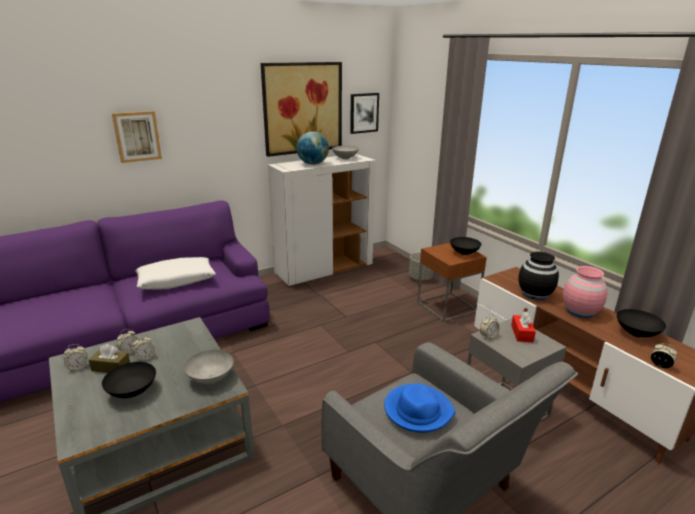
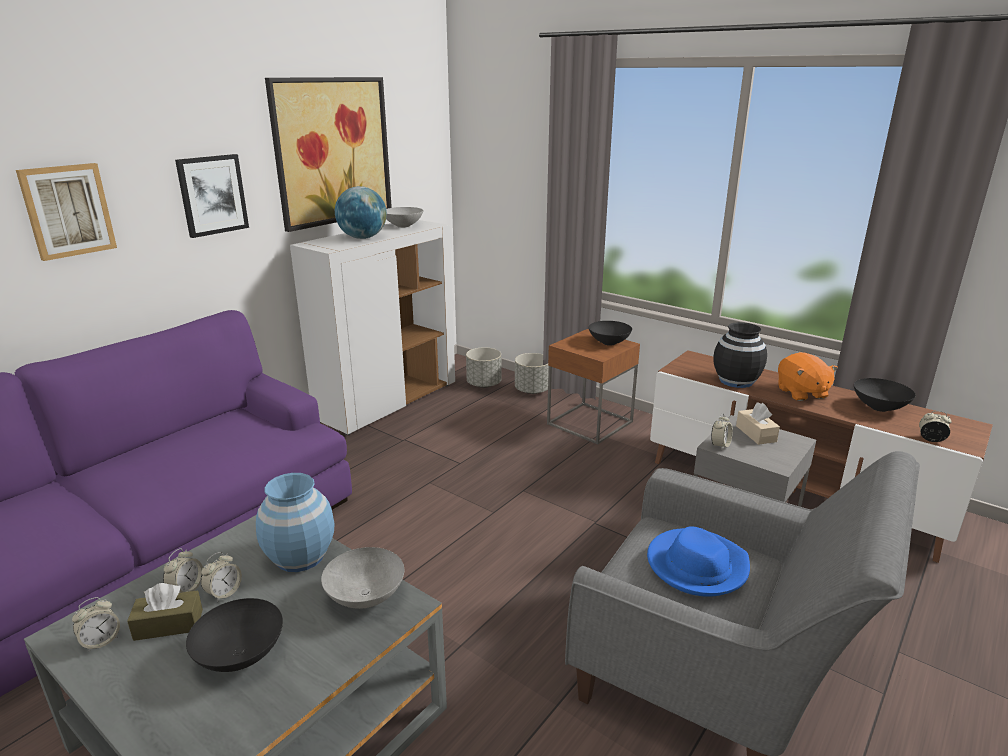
camera: 20 degrees left, 0 degrees up
(176, 280) = (192, 454): white pillow -> none
(193, 348) = (300, 556): none -> blue vase
(364, 113) = (416, 156): picture -> picture (212, 195)
(391, 268) = (483, 384): none -> grey planter
(522, 333) = (756, 434): red tissue box -> beige tissue box
(580, 311) = (801, 393): pink vase -> orange plush toy

